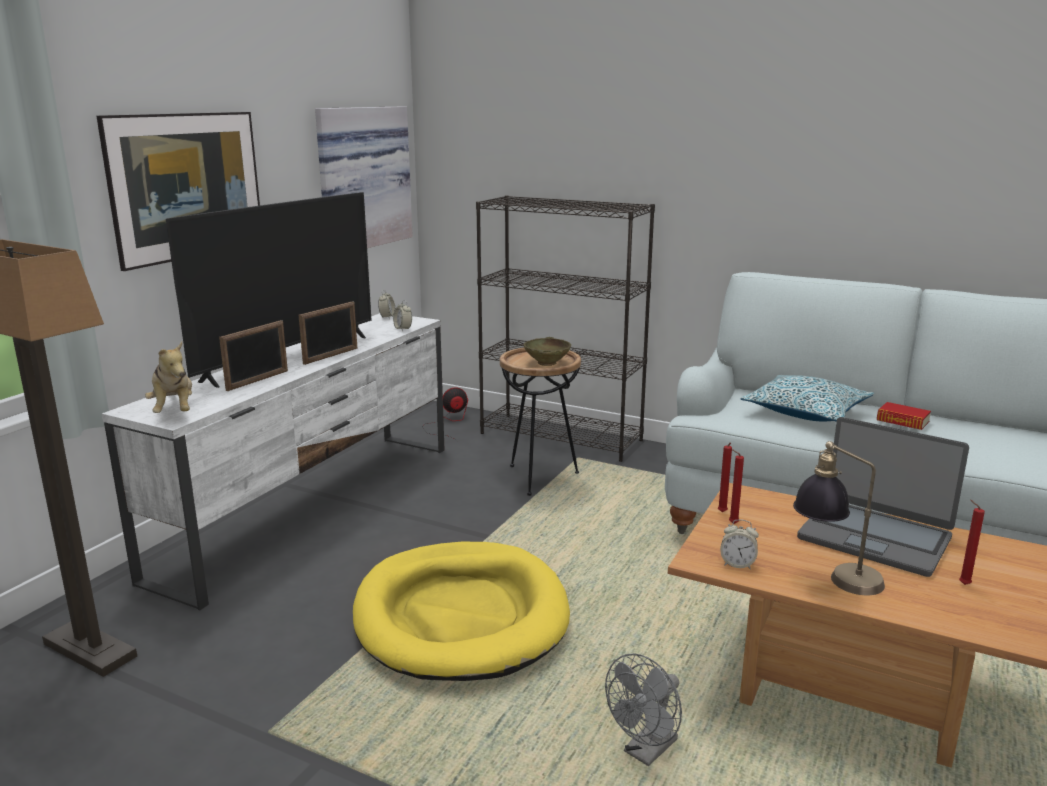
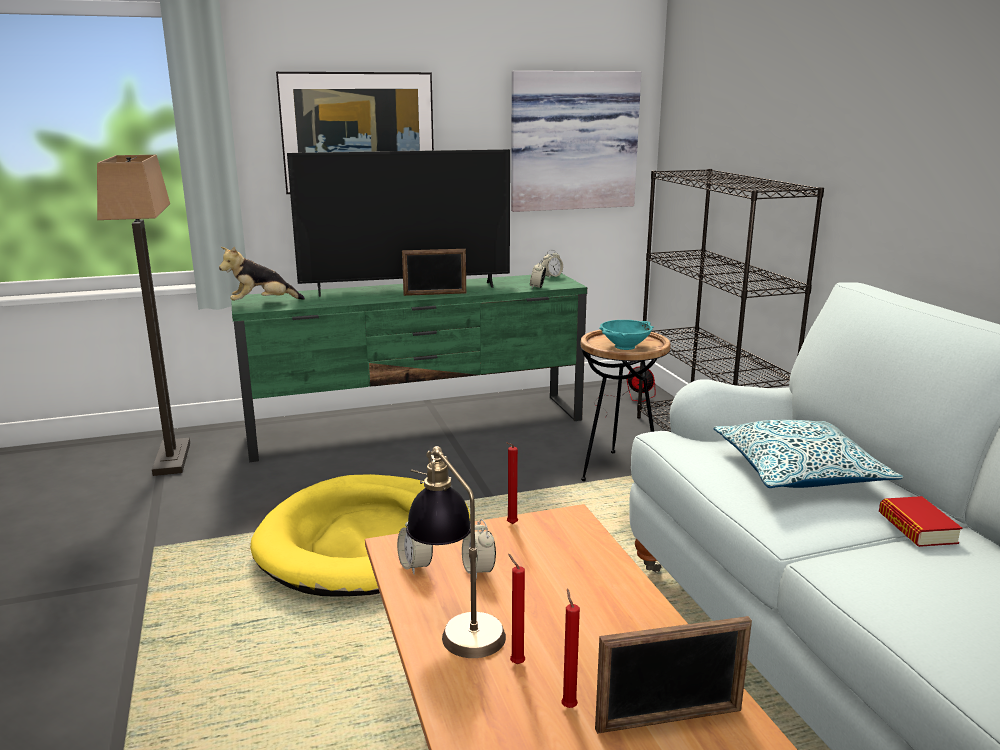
camera: 45 degrees right, 0 degrees up
(174, 411) = (262, 304): plush toy -> plush toy turned 45 degrees clockwise
(258, 380) = (350, 298): picture frame -> picture frame (669, 720)
(315, 506) = (419, 426): white tv stand -> green tv stand
(547, 363) = (625, 346): beige bowl -> turquoise bowl
(646, 752) = (294, 706): grey fan -> none
(731, 523) = (495, 536): red candle -> red candle (515, 662)
(772, 547) = (478, 570): none -> alarm clock
(874, 537) = (596, 617): laptop -> none

